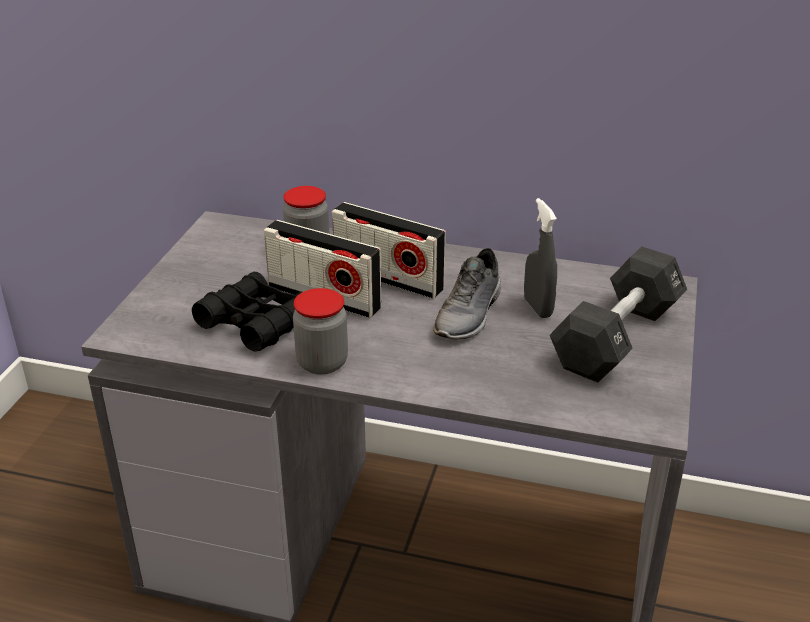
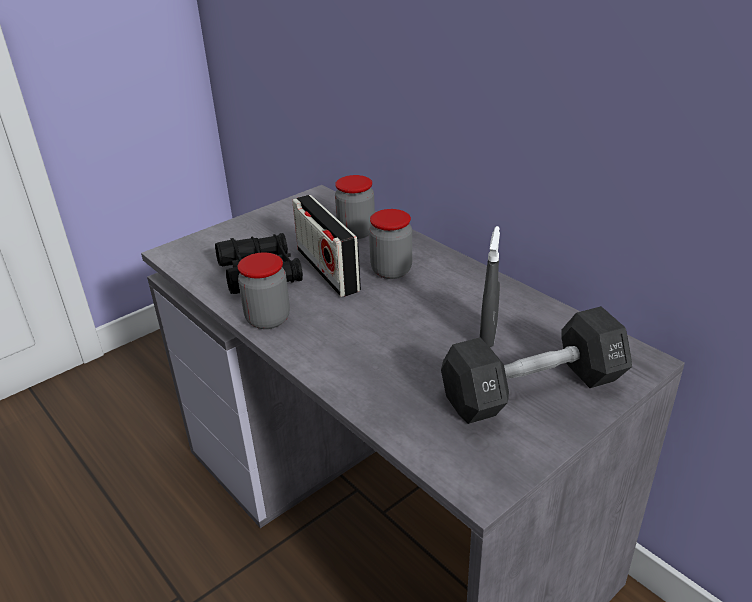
camera: 35 degrees right, 0 degrees up
(388, 278) = (391, 271): radio -> jar
(470, 315) = (422, 322): grey shoe -> none

